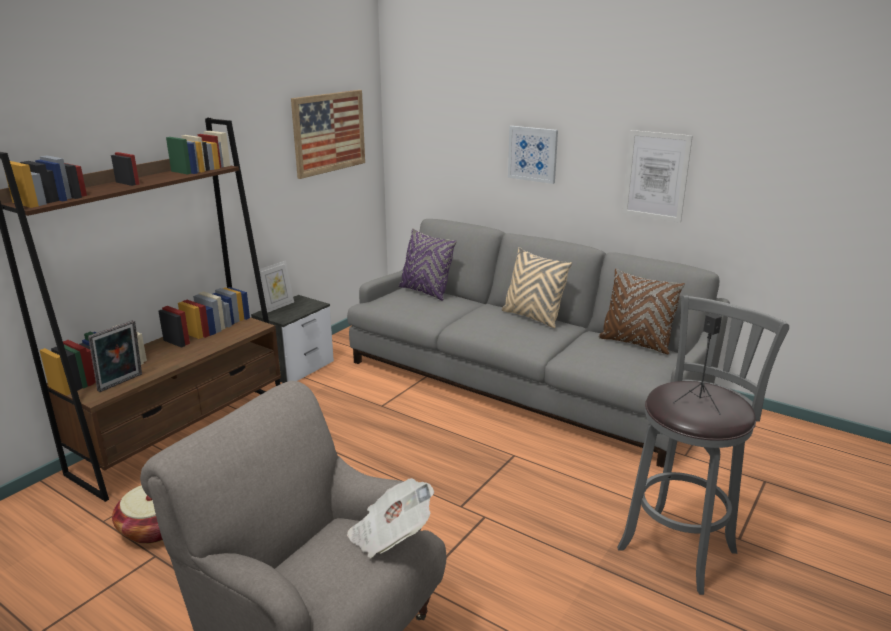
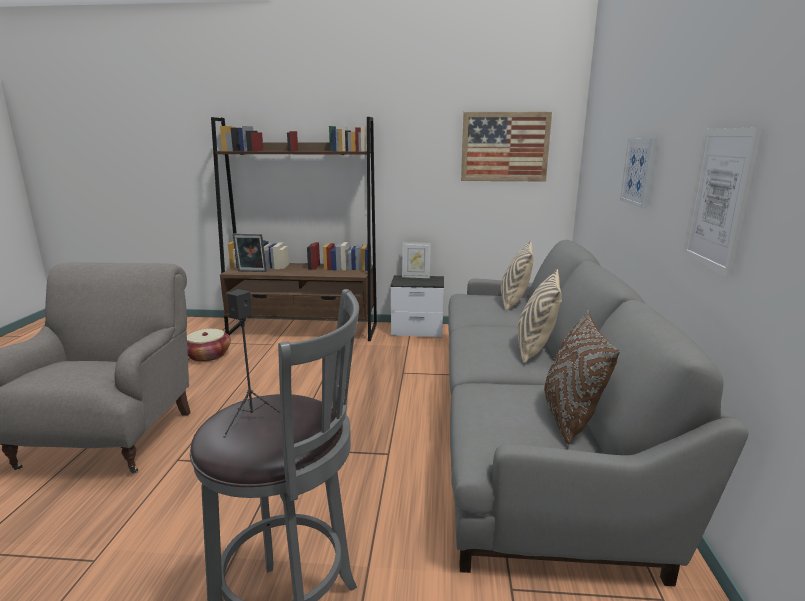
camera: 60 degrees right, 5 degrees down
(390, 535) = (95, 377): newspaper -> none
(425, 292) = (514, 302): purple pillow -> beige pillow

